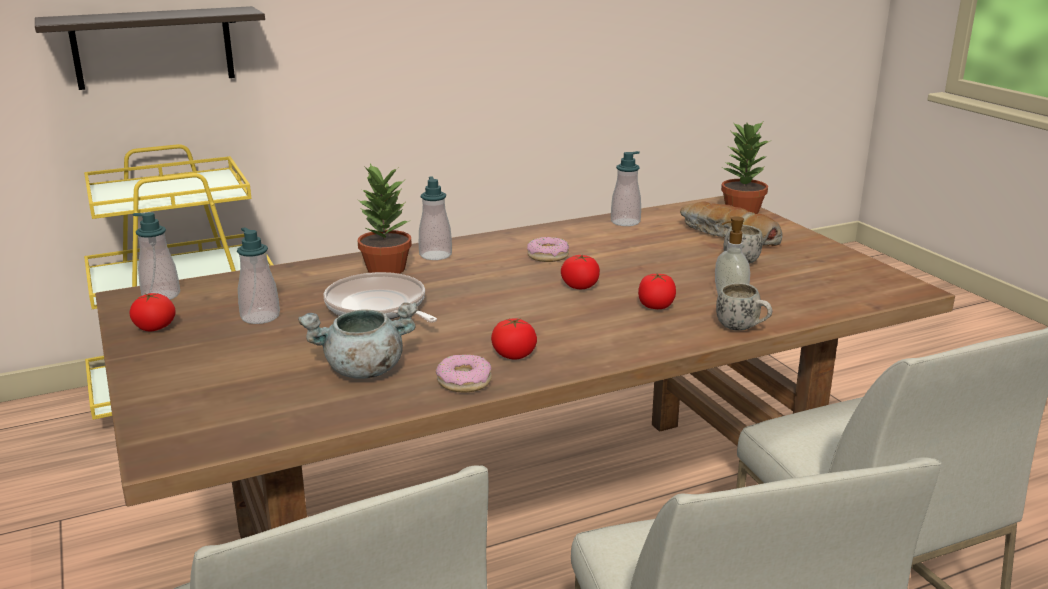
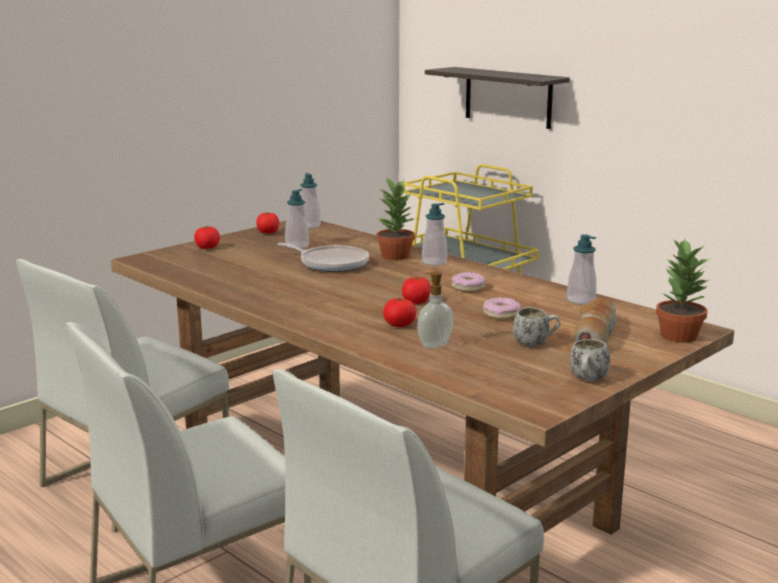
camera: 70 degrees right, 5 degrees down
(363, 370) = (243, 274): grey cooking pot -> none
(378, 307) = (331, 264): frying pan -> frying pan turned 90 degrees clockwise
(464, 381) = (242, 294): donut -> donut (501, 314)
(513, 355) = (285, 299): tomato -> tomato (207, 247)
(743, 329) = (379, 352): white mug -> white mug (587, 380)

